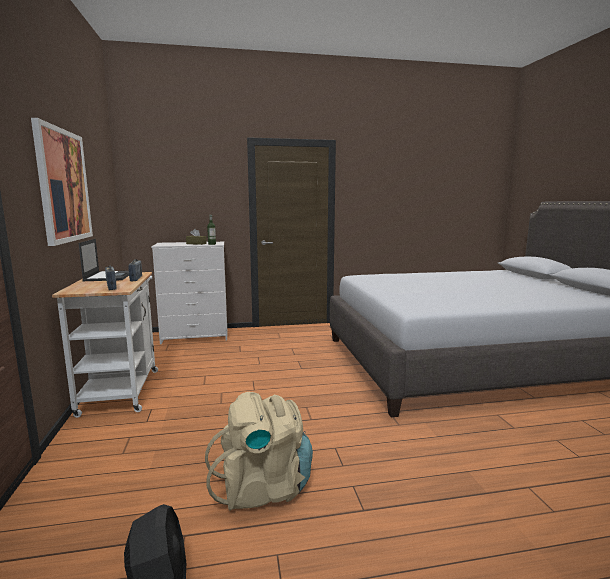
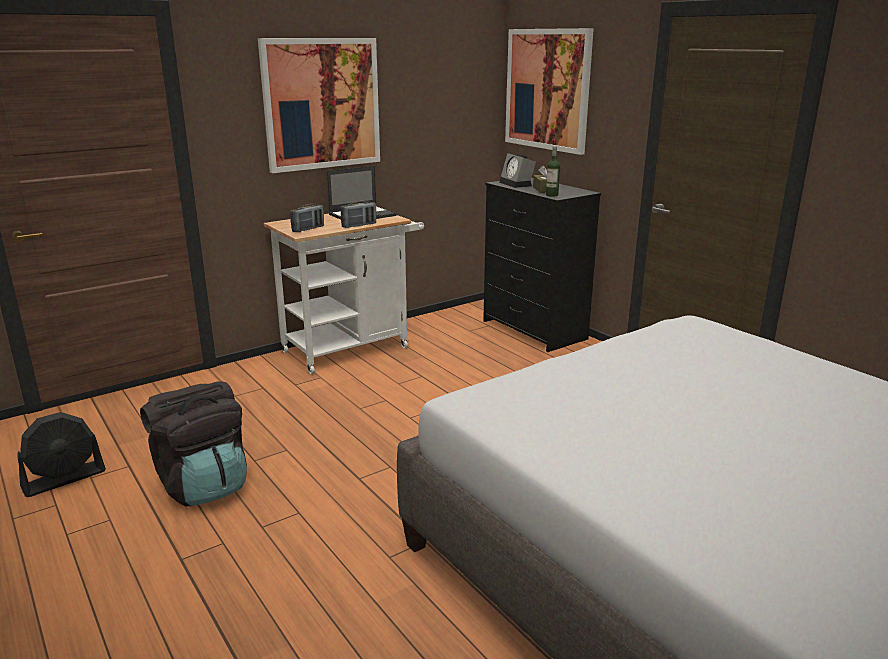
camera: 65 degrees right, 10 degrees up
(164, 186) = (547, 89): none -> picture
(172, 244) = (517, 184): none -> alarm clock
(196, 336) = (535, 330): white dresser -> black dresser
(263, 487) = (203, 484): beige backpack -> black backpack

